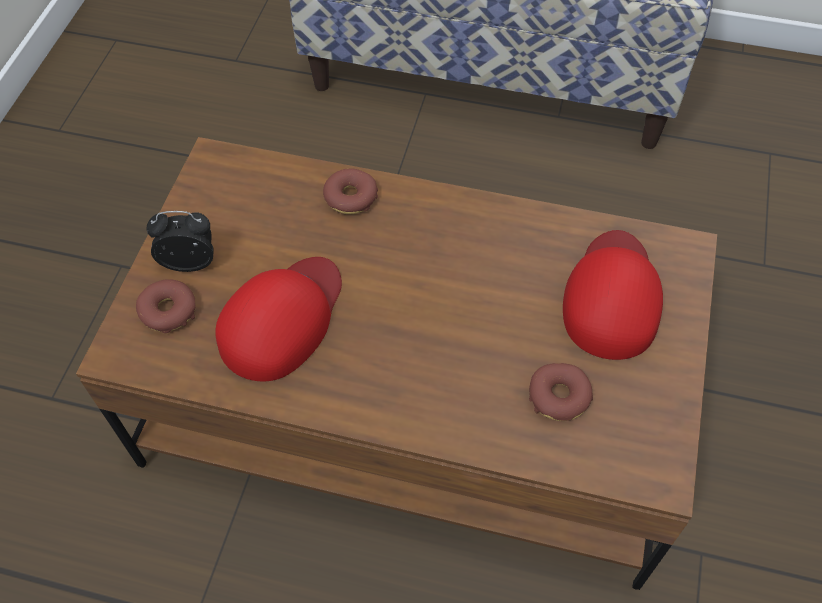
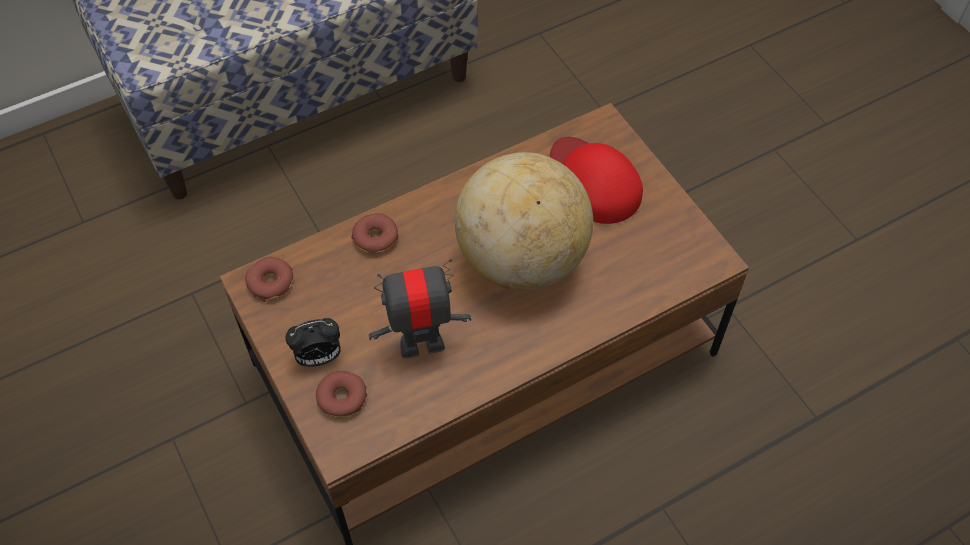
camera: 45 degrees left, 0 degrees up
(191, 262) = (318, 357): alarm clock -> alarm clock turned 150 degrees counterclockwise
(282, 319) = (421, 344): red cap -> toy robot
(457, 317) = (522, 260): none -> globe
(559, 396) = (624, 259): donut -> donut (271, 283)

